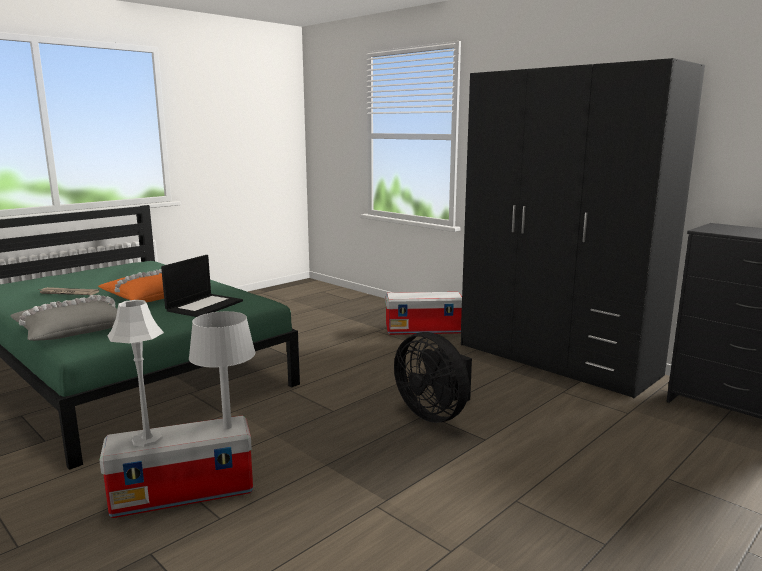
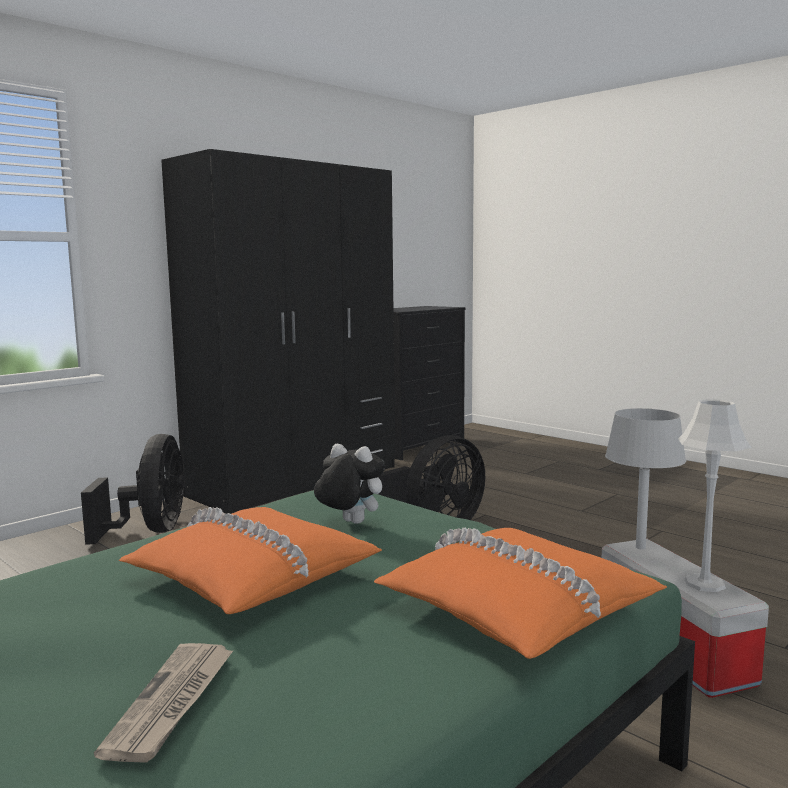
camera: 90 degrees left, 5 degrees down
(71, 329) = (515, 609): grey pillow -> orange pillow
(204, 305) = (349, 523): laptop -> plush toy
(424, 330) = (151, 531): storage box -> black fan

